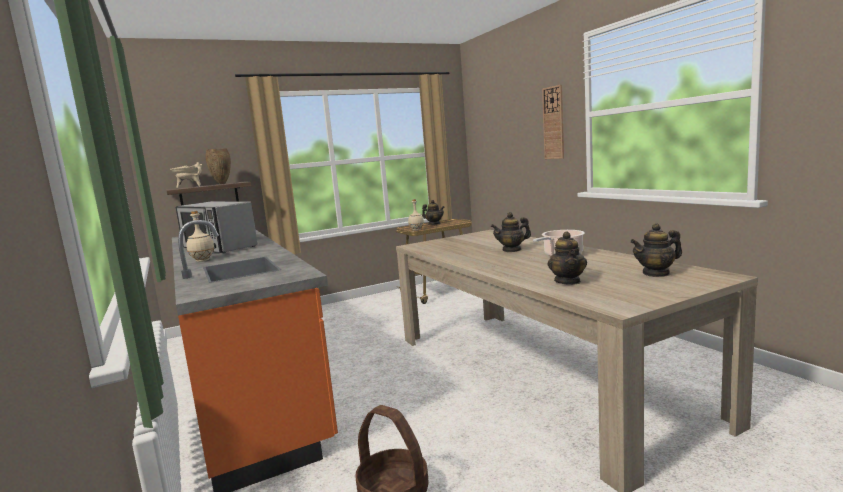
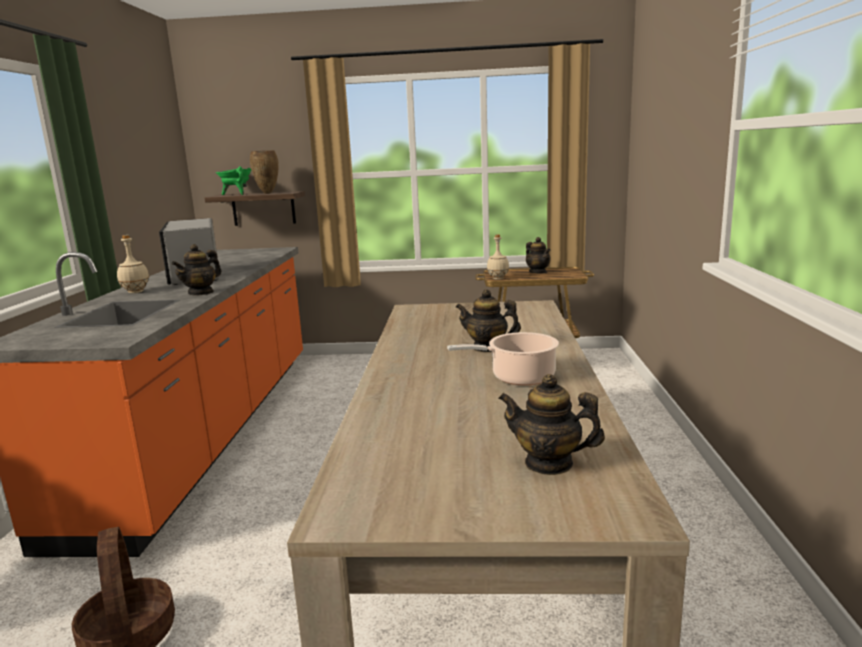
camera: 30 degrees right, 5 degrees up
(190, 187) = (236, 194): beige cooking pot -> green cooking pot
(553, 123) = (700, 134): wall clock -> none
(568, 281) = (407, 434): teapot -> teapot (201, 292)

